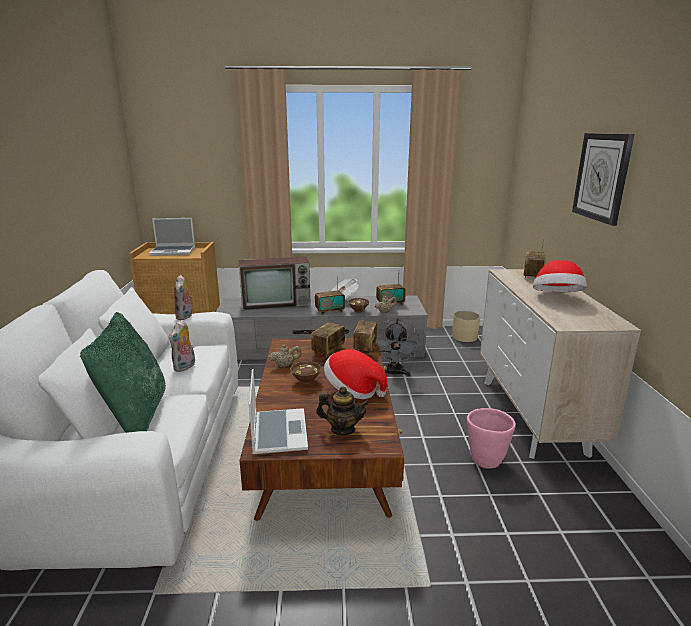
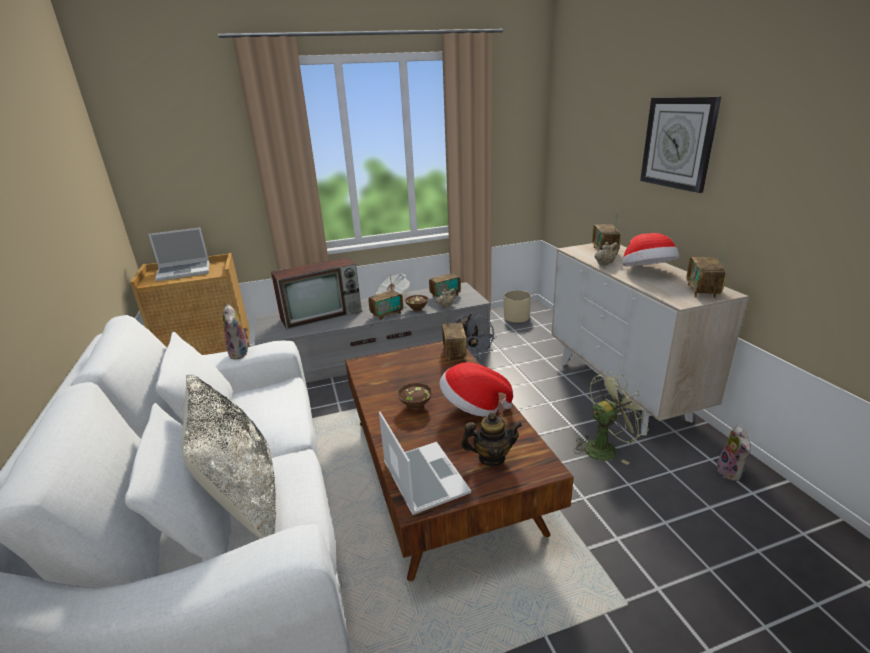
camera: 15 degrees left, 5 degrees up
(137, 418) = (245, 502): green pillow -> beige pillow
(185, 367) = (271, 419): plush toy -> plush toy (731, 472)
(285, 365) = (381, 391): beige teapot -> beige teapot (605, 264)
(328, 350) = (417, 363): radio -> radio (702, 291)
(485, 460) = (605, 448): pink planter -> green fan

